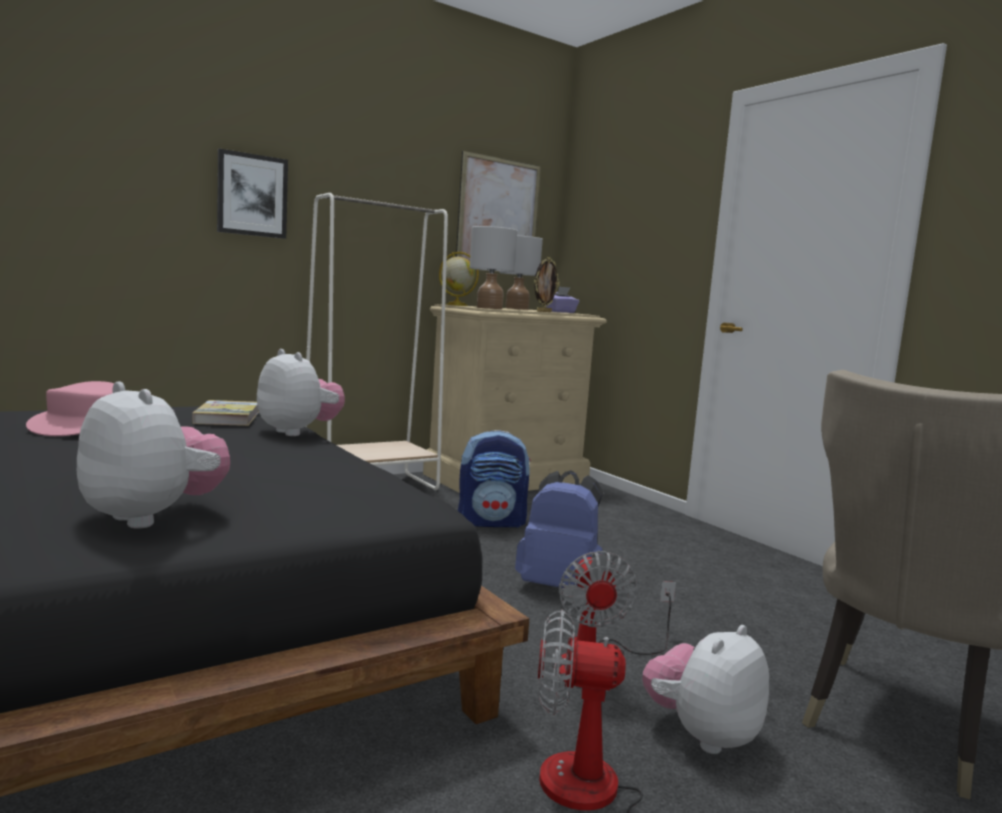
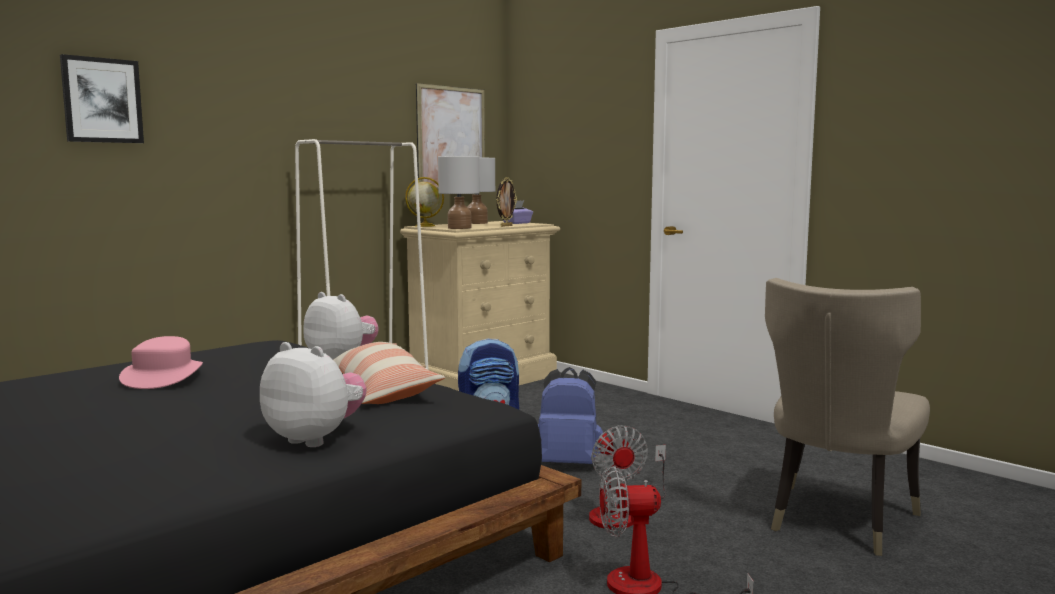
camera: 10 degrees left, 0 degrees up
(227, 417) = (269, 354): book -> none
(252, 195) = (237, 145): picture -> picture (102, 100)
(306, 467) = (381, 389): none -> pillow
(701, 735) = (706, 546): plush toy -> none

